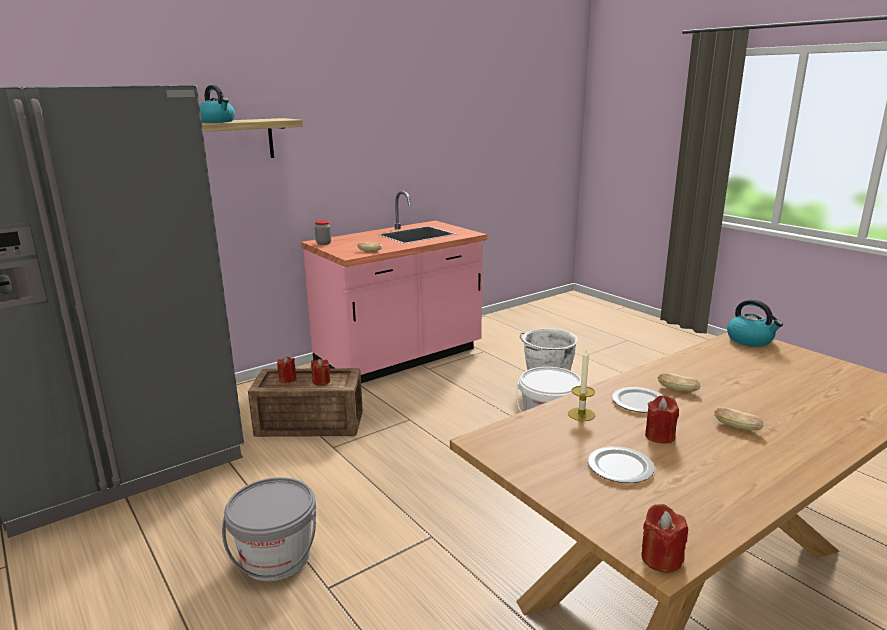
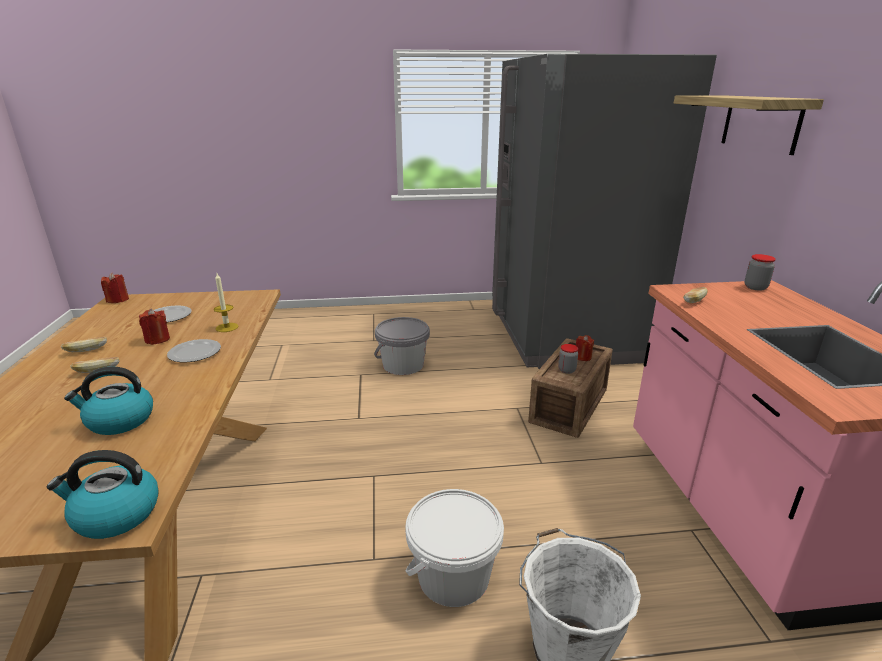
camera: 120 degrees right, 5 degrees up
(217, 121) = (723, 96): kettle -> kettle (119, 421)
(321, 381) = (566, 370): red candle -> jar
(677, 389) = (171, 378): bread -> bread (86, 350)

